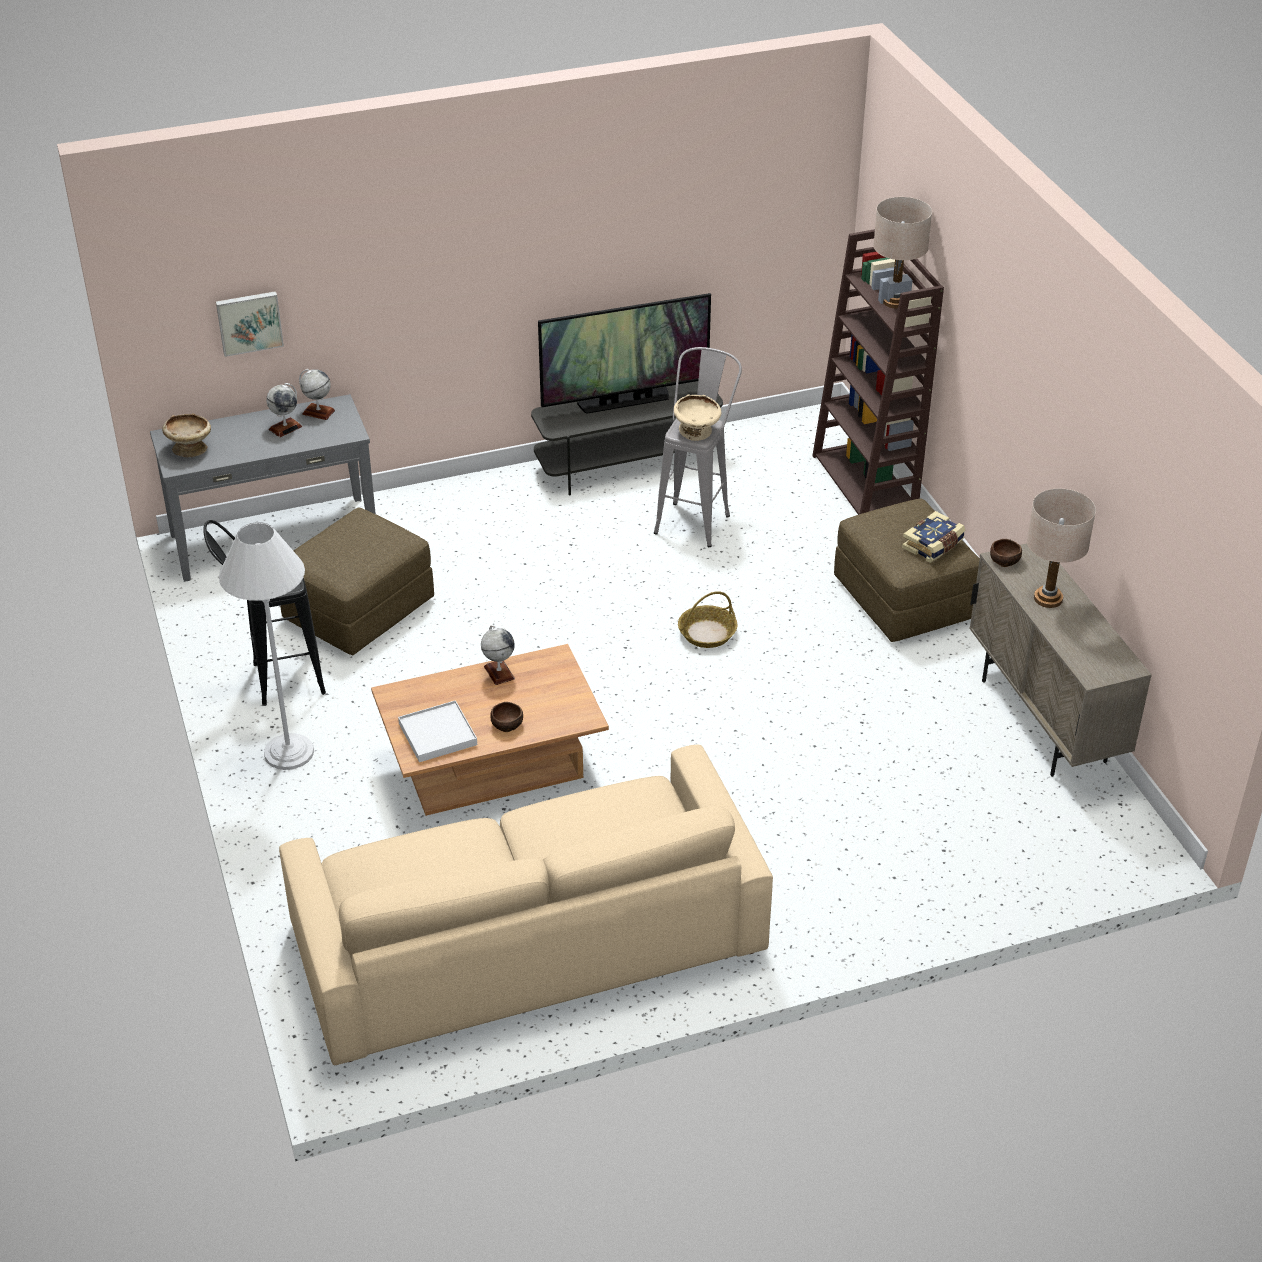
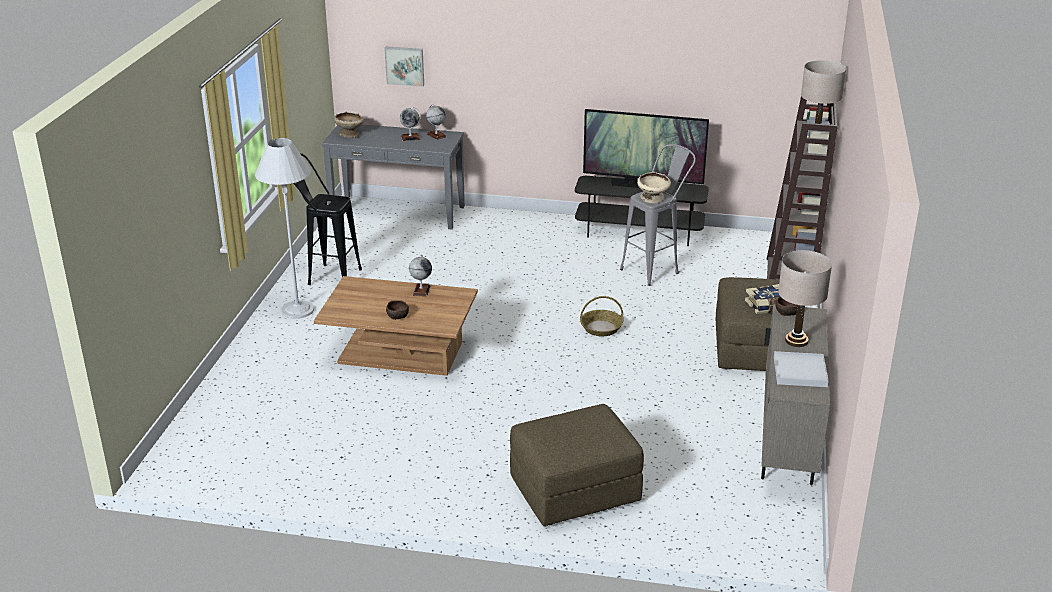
camera: 30 degrees right, 10 degrees down
(359, 609) = (407, 257): brown ottoman -> brown ottoman (575, 490)
(437, 734) = (353, 308): white tray -> white tray (799, 372)
(526, 936) = (329, 442): beige sofa -> none

